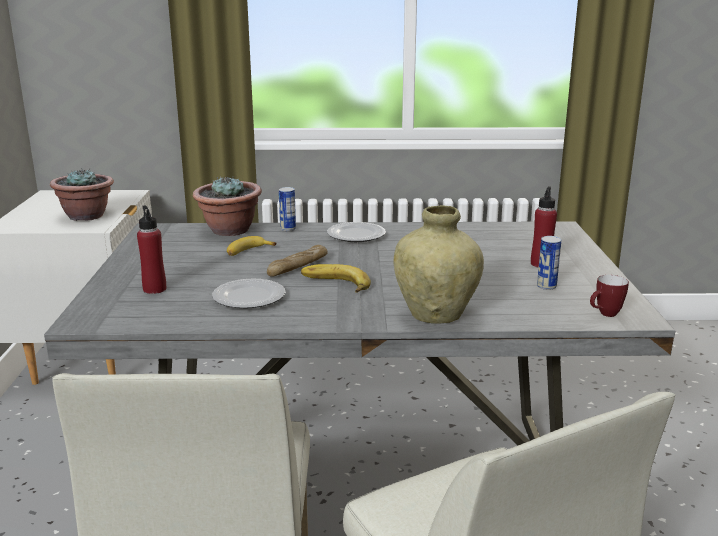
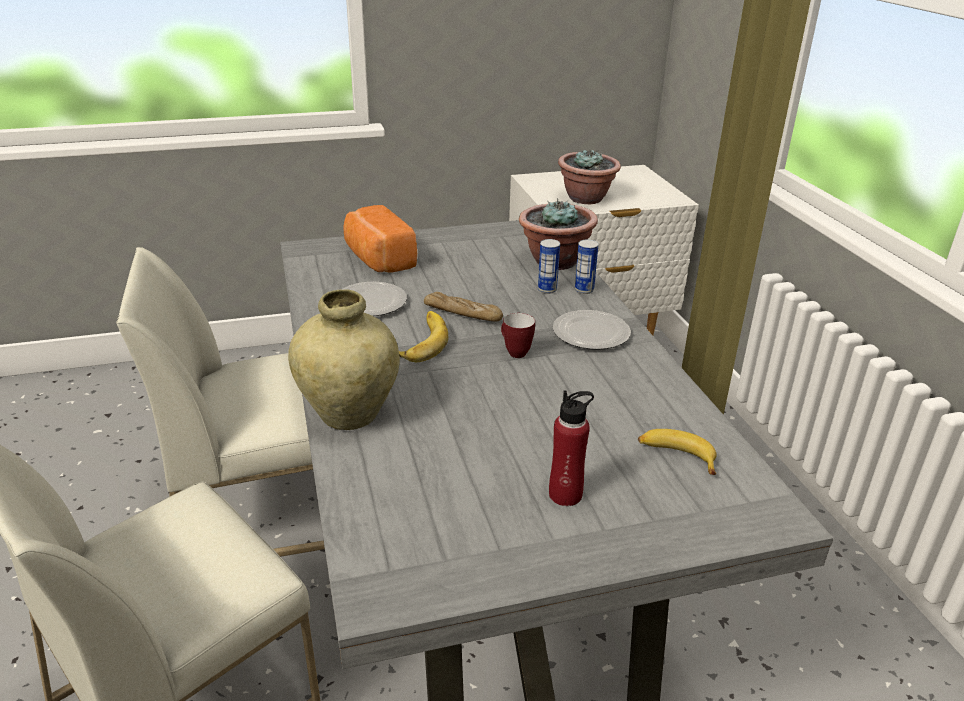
camera: 75 degrees right, 10 degrees up
(154, 289) = (378, 259): red bottle -> bread
(248, 252) = (494, 281): banana -> banana (676, 455)
(546, 286) = (472, 501): can -> can (547, 289)
(605, 315) = (380, 560): mug -> mug (514, 352)

